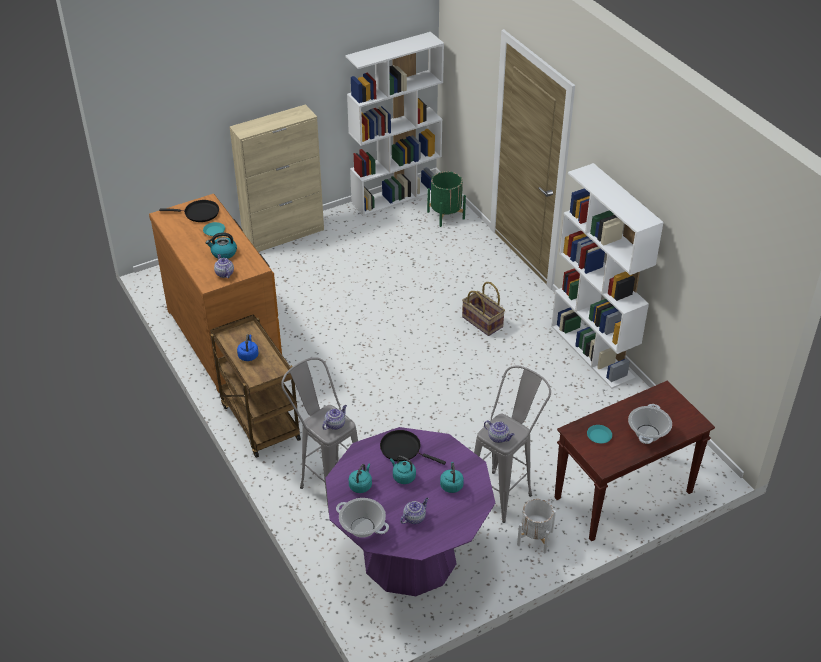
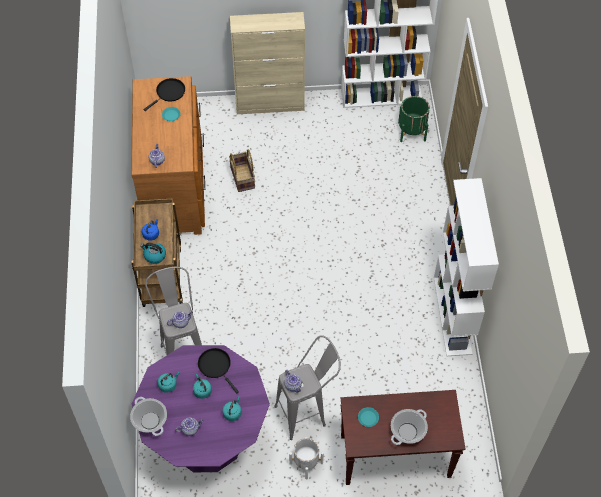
camera: 25 degrees right, 15 degrees up
(199, 213) = (169, 93): black frying pan -> black frying pan turned 75 degrees counterclockwise
(223, 253) = (166, 140): kettle -> kettle (154, 256)
(483, 322) = (380, 251): basket -> basket (243, 178)

